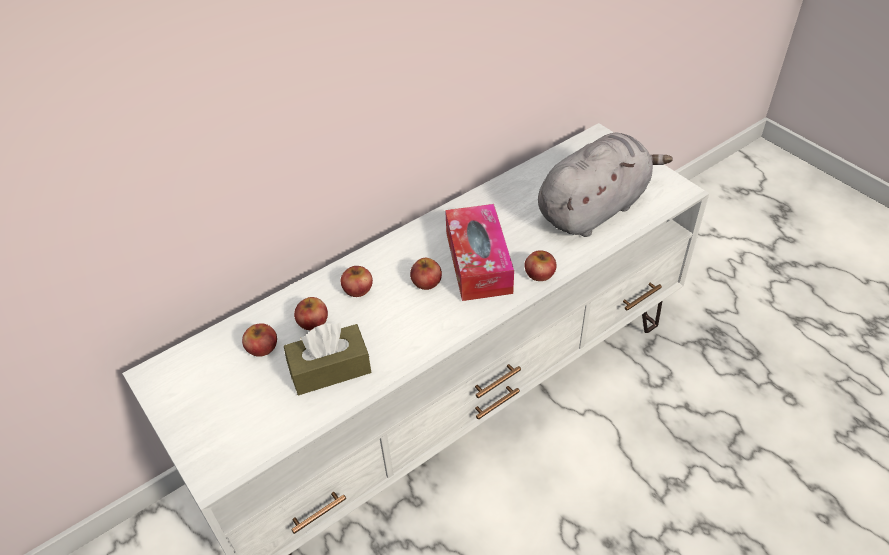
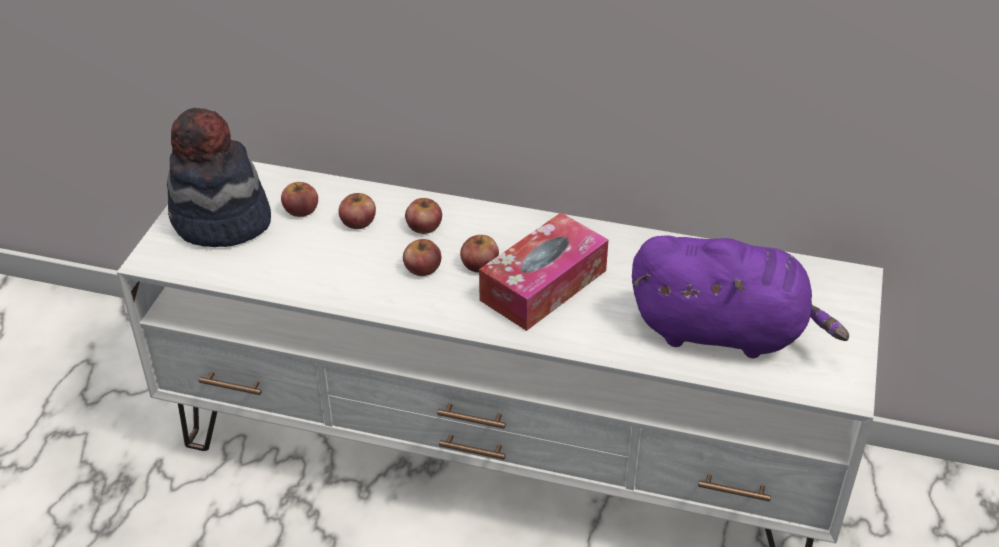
camera: 50 degrees right, 5 degrees down
(219, 404) = (221, 222): none -> hat
(330, 369) = (314, 261): brown tissue box -> none
(539, 273) = (575, 336): apple -> apple (422, 268)
(594, 208) = (724, 331): grey plush toy -> purple plush toy

